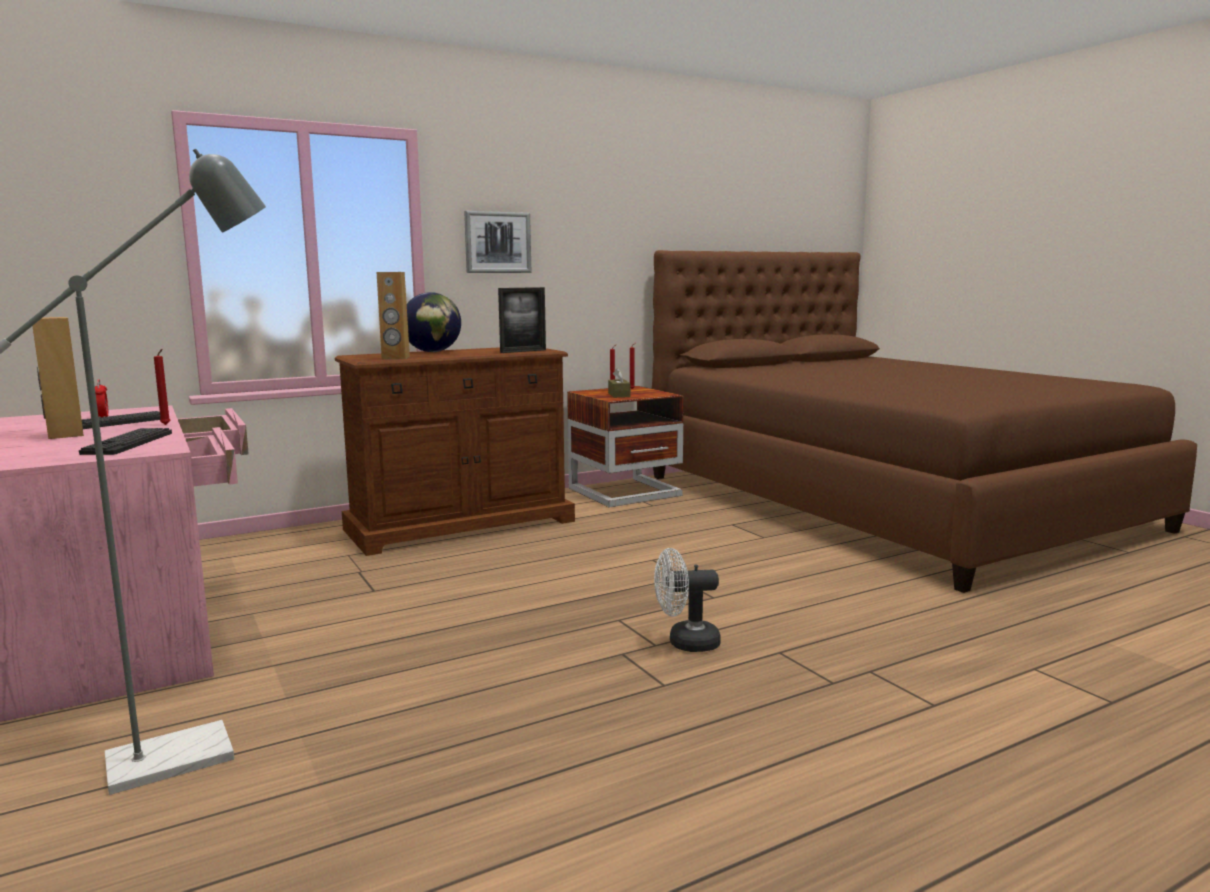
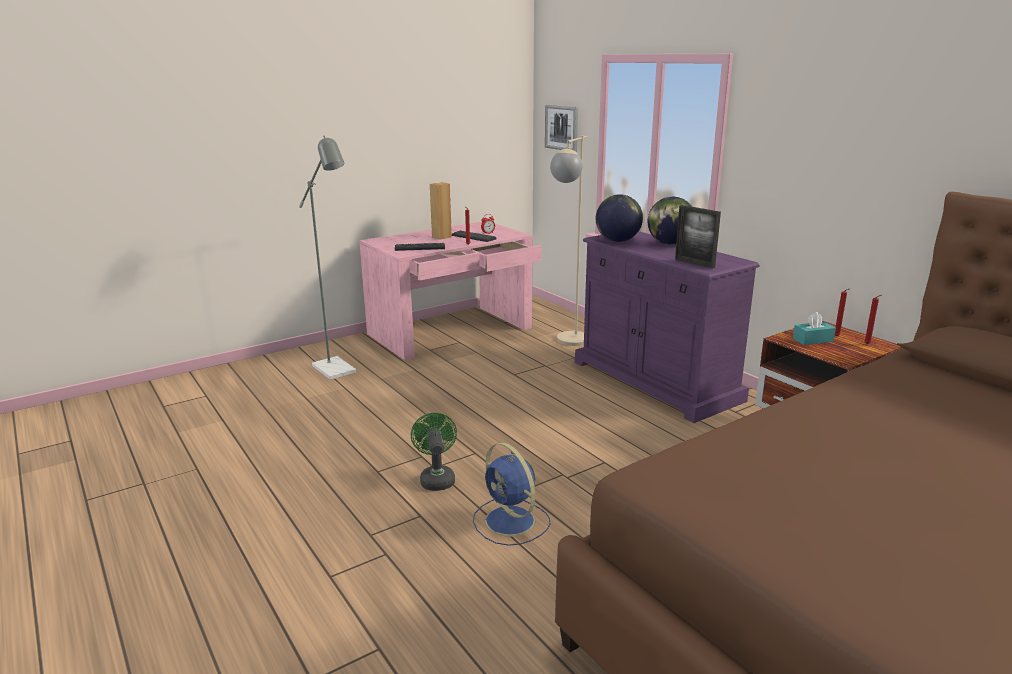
camera: 85 degrees right, 10 degrees up
(292, 555) = (568, 343): none -> beige floor lamp
(395, 358) = (617, 241): brown speaker -> globe
(461, 524) = (657, 381): brown dresser -> purple dresser
(497, 242) = (781, 158): picture -> picture (562, 128)
(619, 395) = (812, 340): brown tissue box -> turquoise tissue box
(685, 643) = (436, 478): white fan -> green fan
(781, 604) = (511, 522): none -> blue fan

